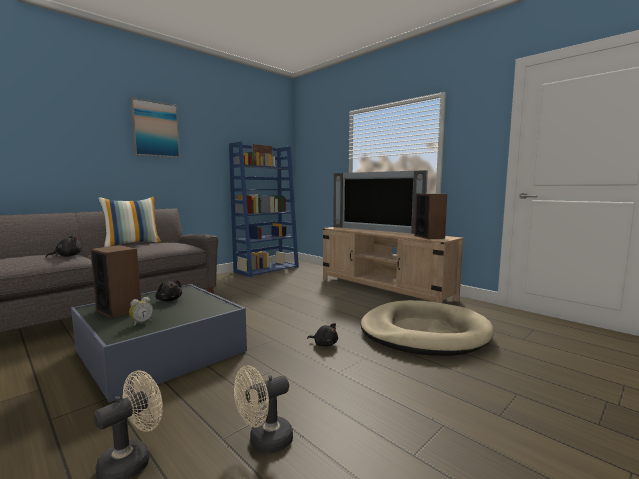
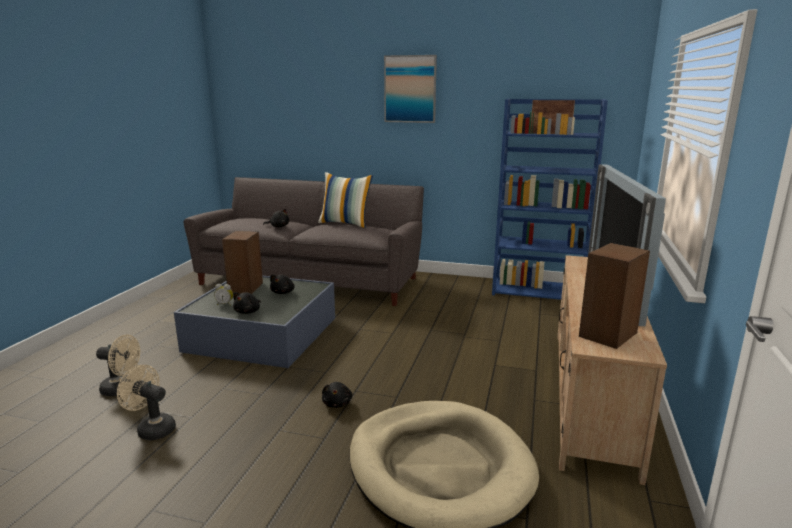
camera: 60 degrees right, 10 degrees up
(183, 316) = (248, 312): none -> black plush toy

